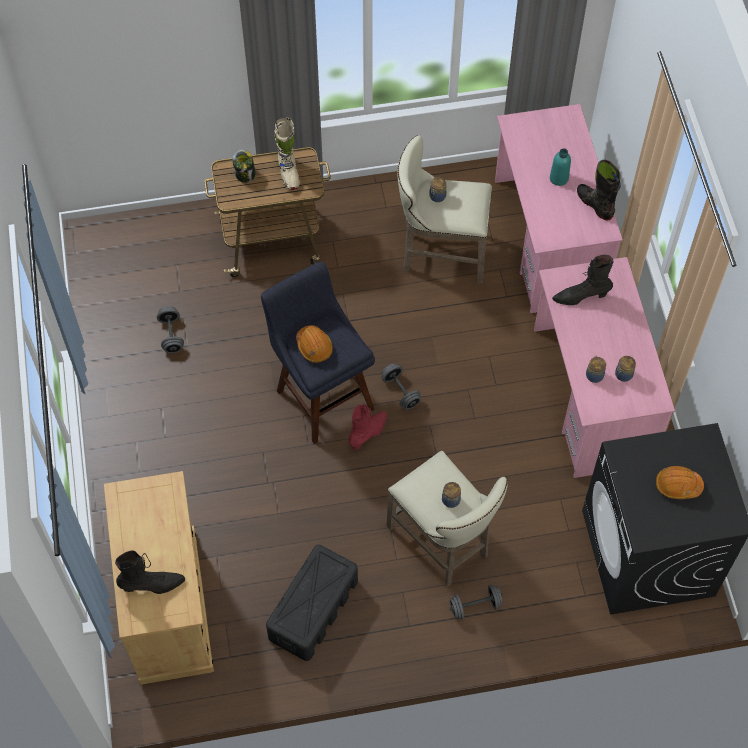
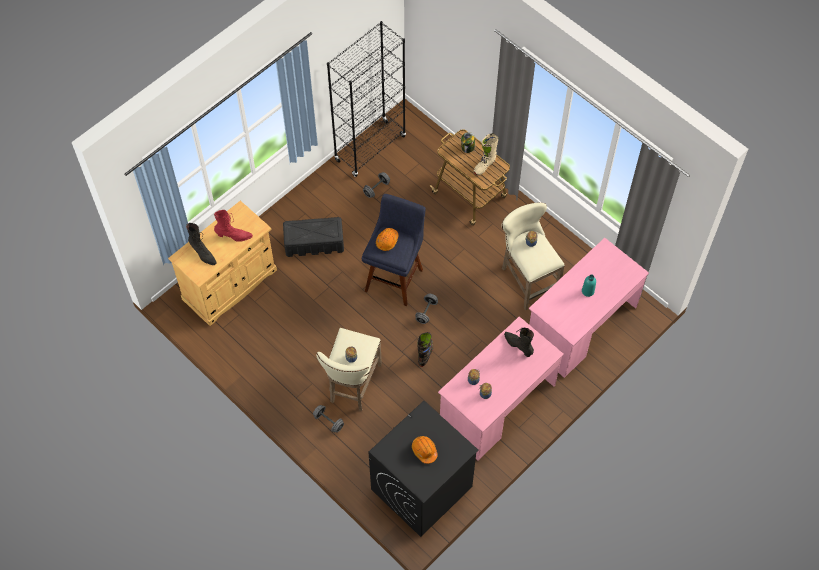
camera: 55 degrees right, 0 degrees up
(104, 305) = (370, 148): none -> black bookcase
(313, 610) = (272, 349): black storage box -> black storage box (313, 243)
(369, 433) = (390, 312): red boot -> red boot (234, 236)
(595, 205) = (585, 319): black boot -> black boot (425, 354)

